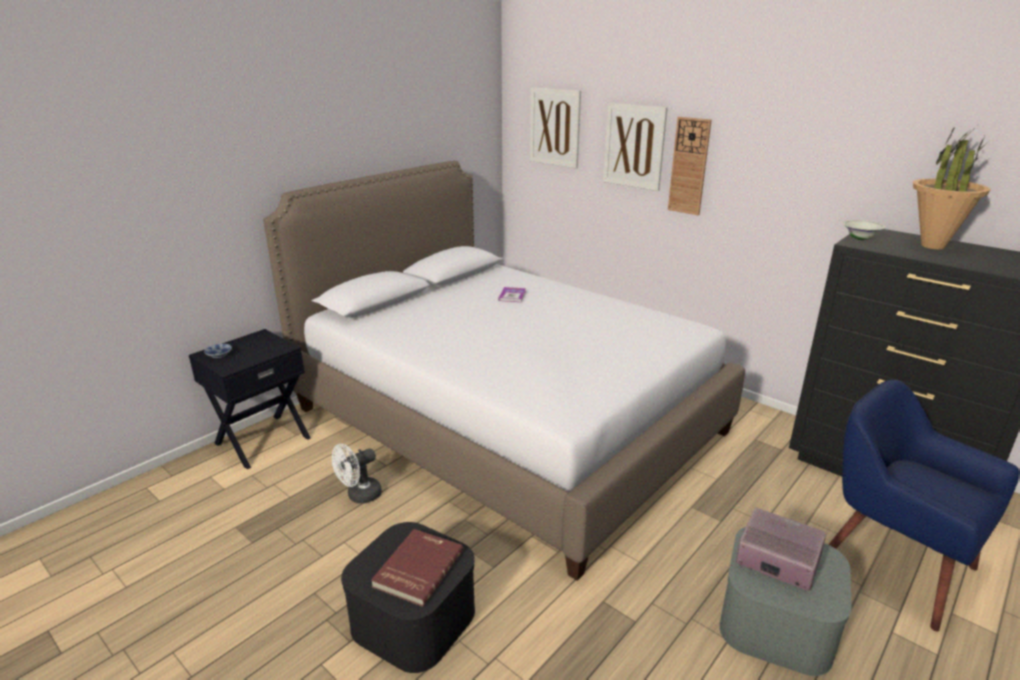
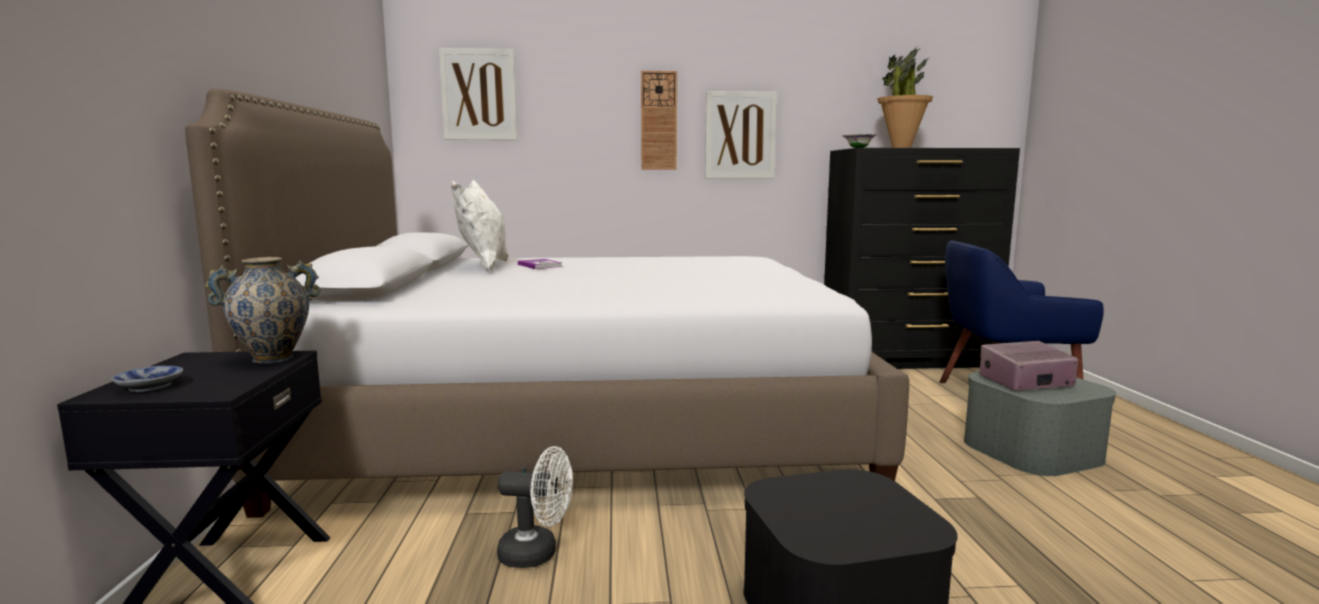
camera: 45 degrees left, 15 degrees down
(277, 348) = (273, 358): none -> vase
(359, 496) = (537, 553): white fan -> white fan turned 90 degrees counterclockwise
(417, 568) = (855, 506): red book -> none
(478, 287) = (483, 267): none -> white pillow
(634, 146) = (591, 107): picture -> picture (740, 135)

